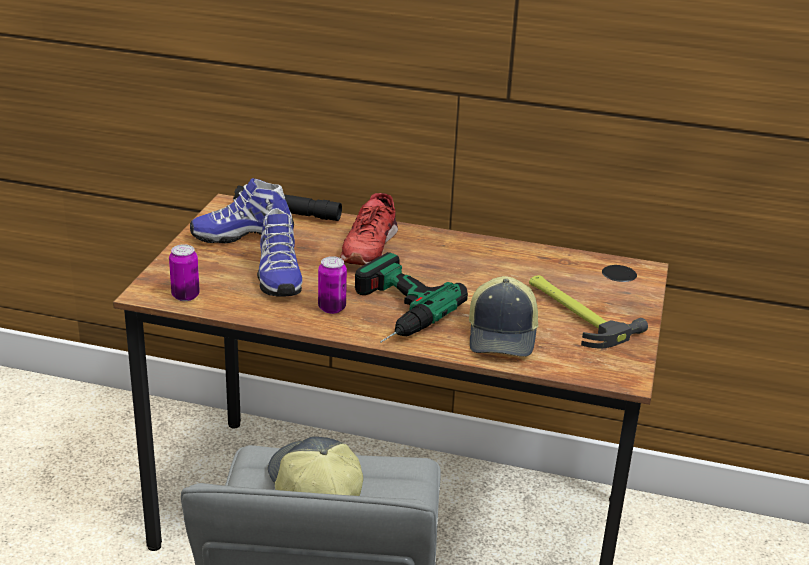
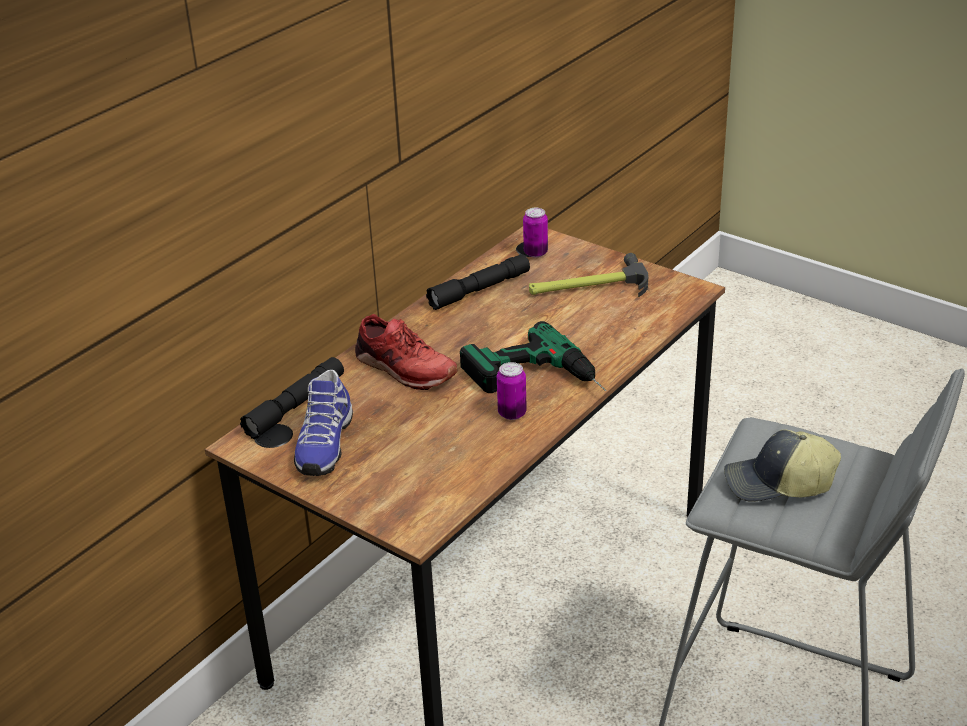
camera: 65 degrees left, 5 degrees up
(185, 296) = (437, 504): can -> can (535, 253)
(277, 276) = (430, 436): shoe -> none
(503, 335) = (605, 330): cap -> none
(520, 259) = (479, 290): none -> black flashlight

